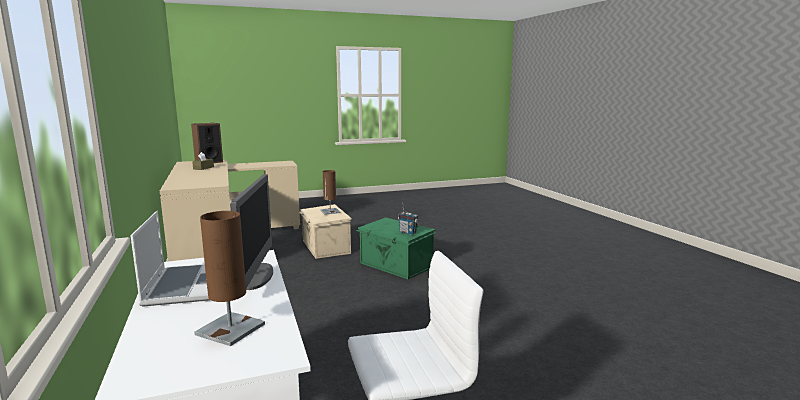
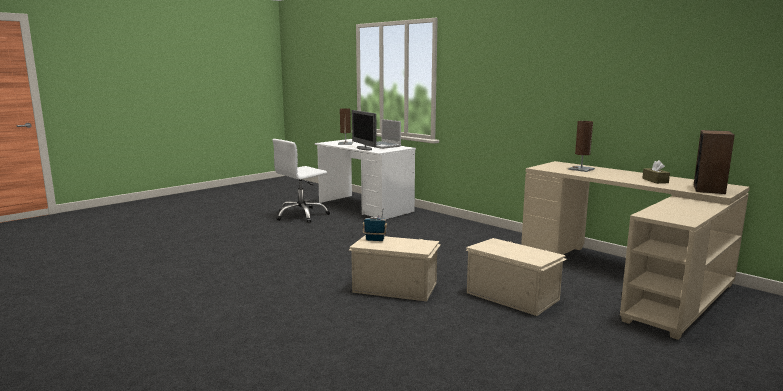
camera: 155 degrees right, 0 degrees up
(330, 211) = (511, 252): brown table lamp -> brown table lamp (581, 169)
(396, 266) = (395, 287): green storage box -> beige storage box

